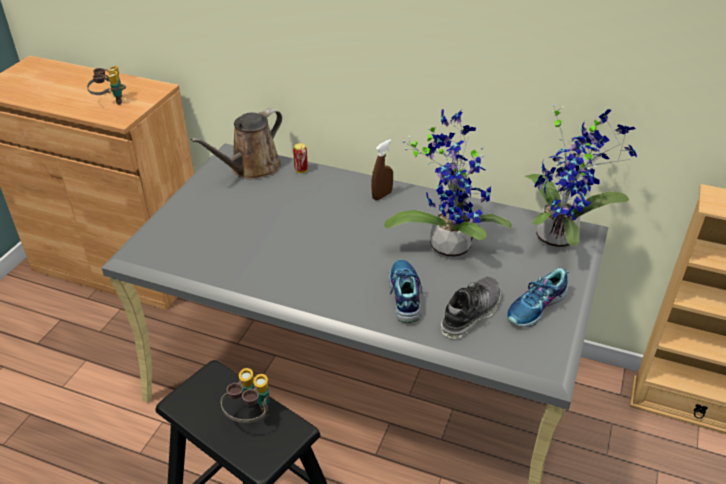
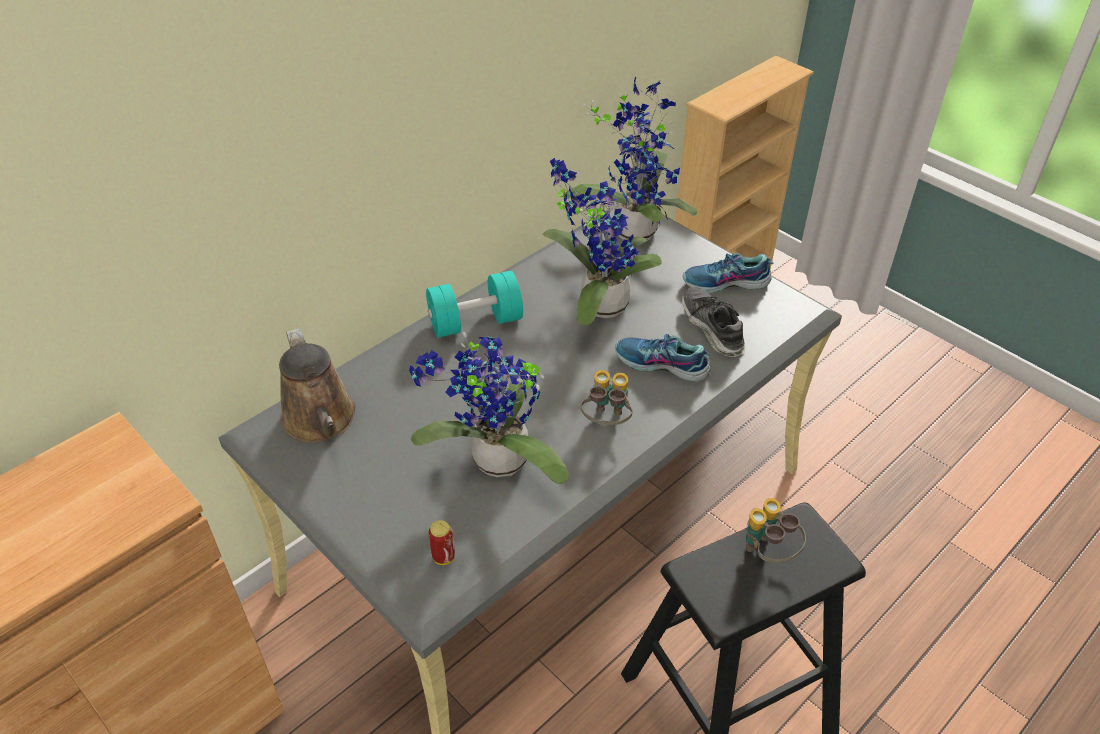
camera: 65 degrees left, 5 degrees up
(110, 101) = (91, 507): binoculars -> binoculars (606, 421)
(254, 245) = (495, 464): none -> potted plant
(301, 170) = (367, 374): can -> can (443, 557)
(382, 195) = (475, 322): brown spray bottle -> turquoise dumbbell
(537, 307) = (726, 283): shoe -> shoe turned 105 degrees clockwise

